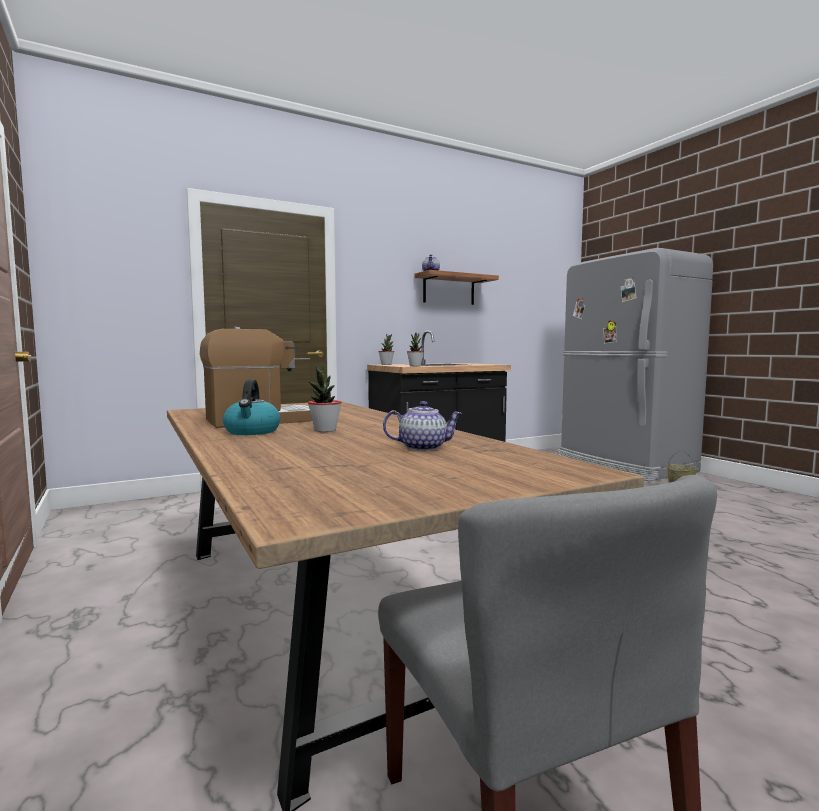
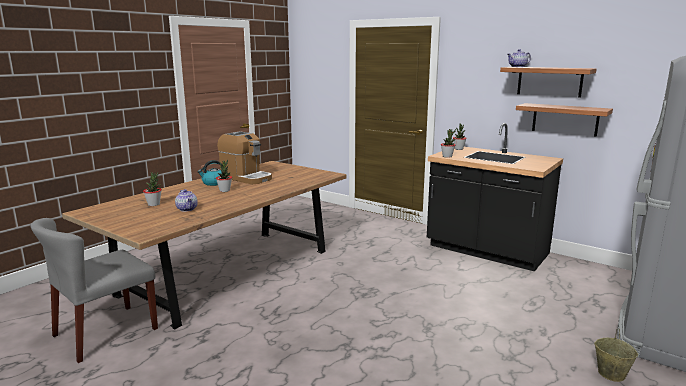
camera: 65 degrees right, 10 degrees up
(346, 462) = (154, 204): none -> potted plant
(463, 326) = (565, 119): none -> shelf

